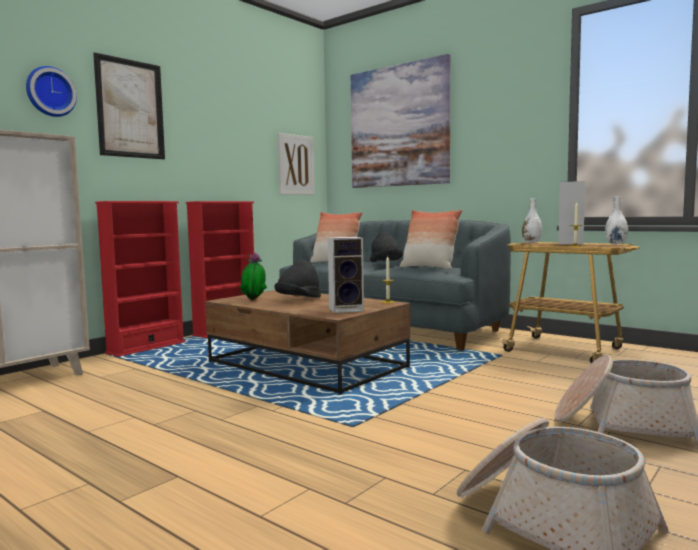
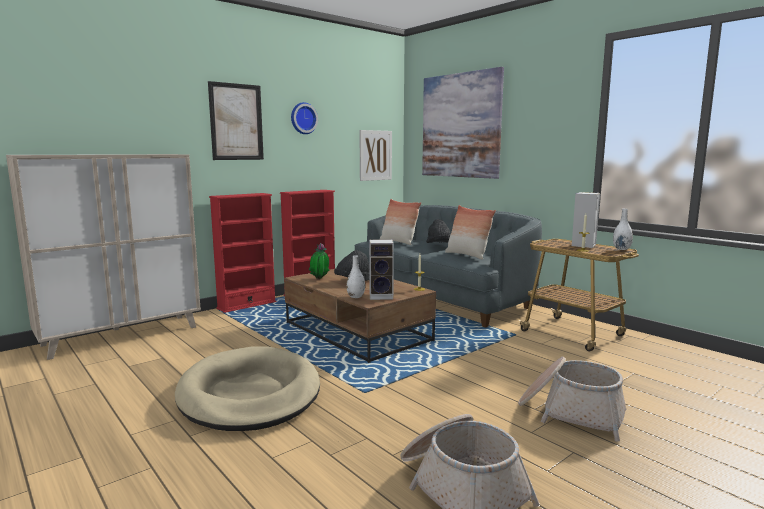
camera: 10 degrees right, 5 degrees up
(50, 92) = (175, 115): wall clock -> wall clock (303, 118)
(192, 441) = (250, 394): none -> beige dog bed
(531, 242) = (554, 240): white vase -> white vase (355, 296)

